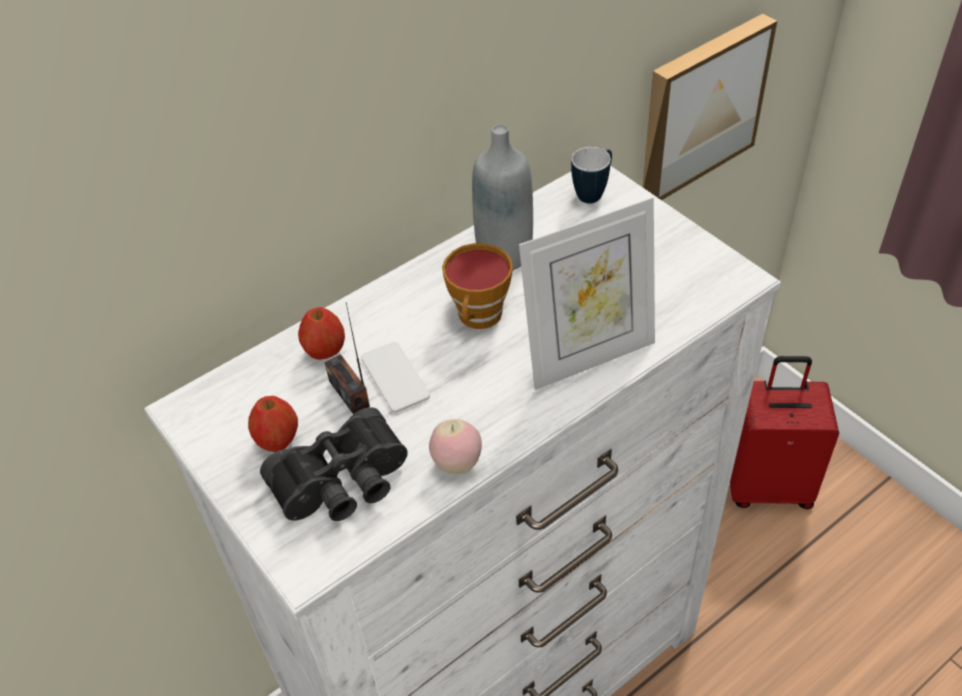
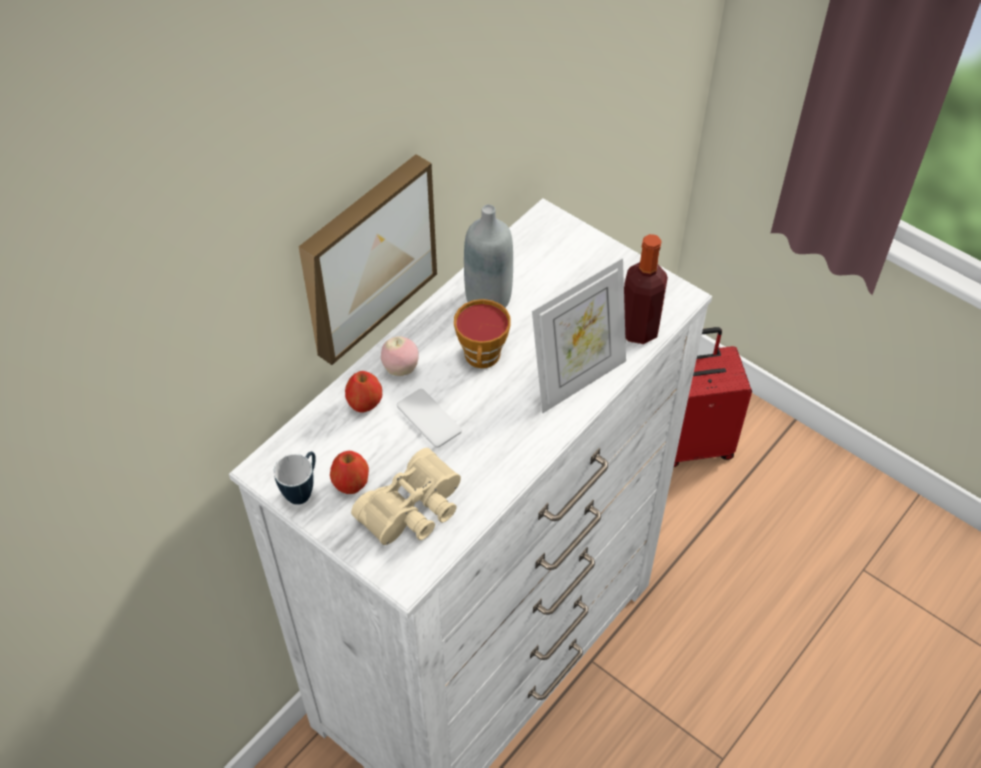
camera: 15 degrees left, 5 degrees up
(343, 484) = (415, 511): black binoculars -> beige binoculars
(349, 393) = (396, 437): radio -> none
(457, 463) = (498, 481): apple -> apple (400, 369)
(593, 193) = (548, 234): mug -> mug (303, 490)
(678, 309) = (638, 330): none -> bottle
(700, 106) = (615, 135): picture -> picture (365, 256)

